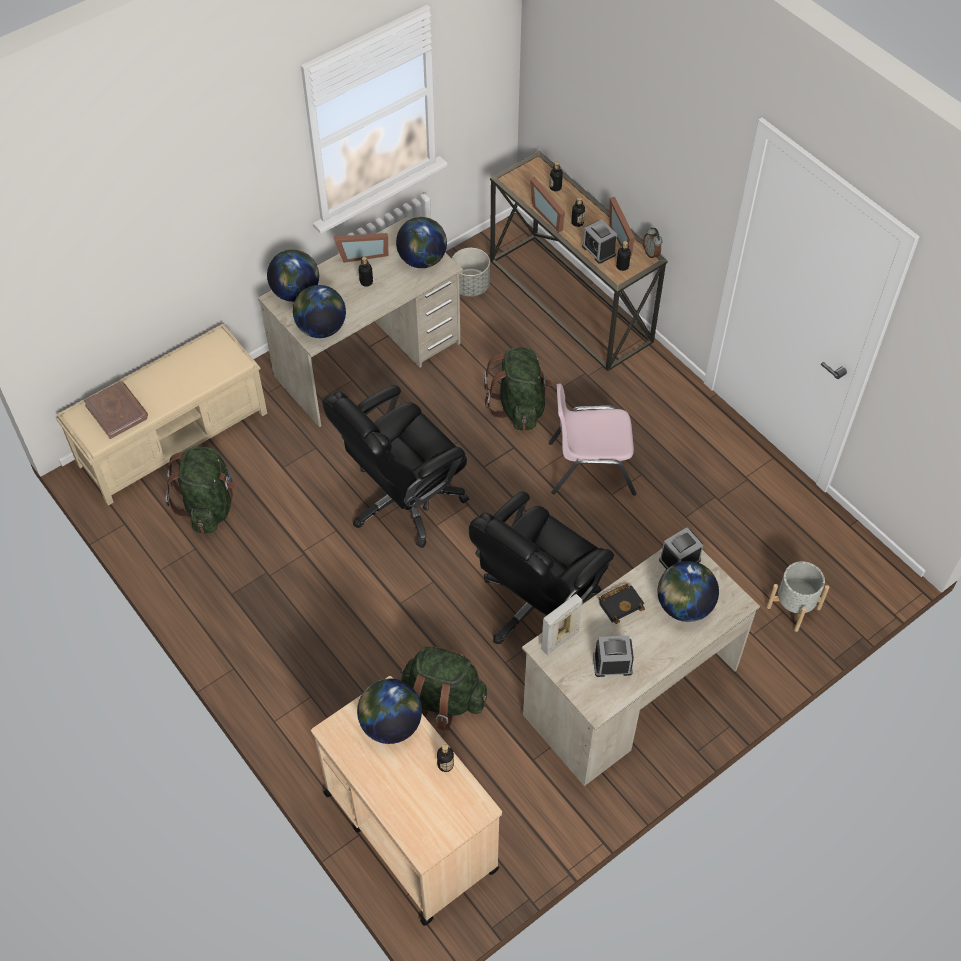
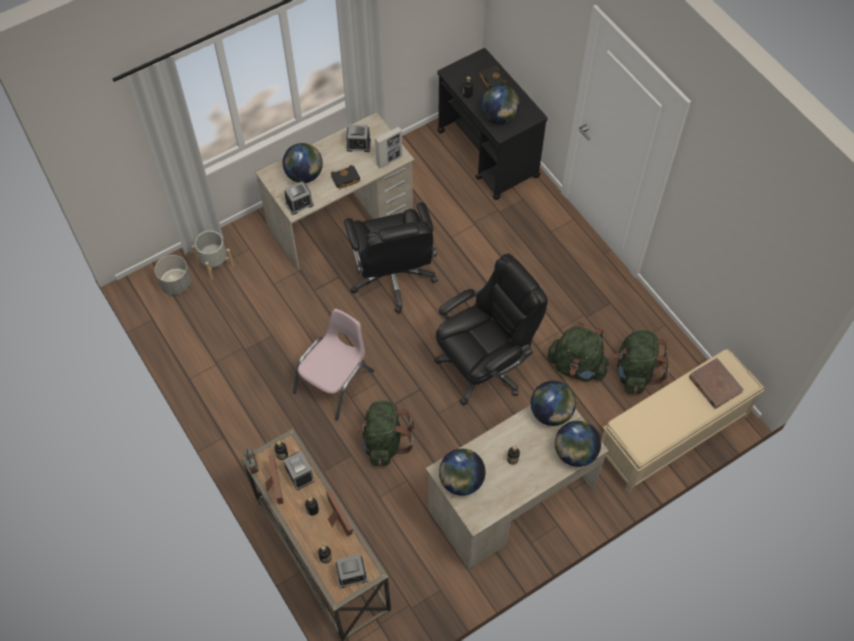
camera: 175 degrees left, 5 degrees up
(362, 254) = (516, 492): picture frame -> none
(406, 800) = (491, 79): none -> black book
(409, 829) = (488, 154): beige cart -> black cart
(443, 700) = (463, 223): green backpack -> green backpack (577, 366)
(471, 286) = (412, 578): grey planter -> grey planter (176, 284)
(526, 176) = (351, 575): none -> alarm clock
(537, 607) = (393, 277): black office chair -> black office chair turned 120 degrees clockwise
(591, 467) = (335, 382): pink chair -> pink chair turned 60 degrees counterclockwise

